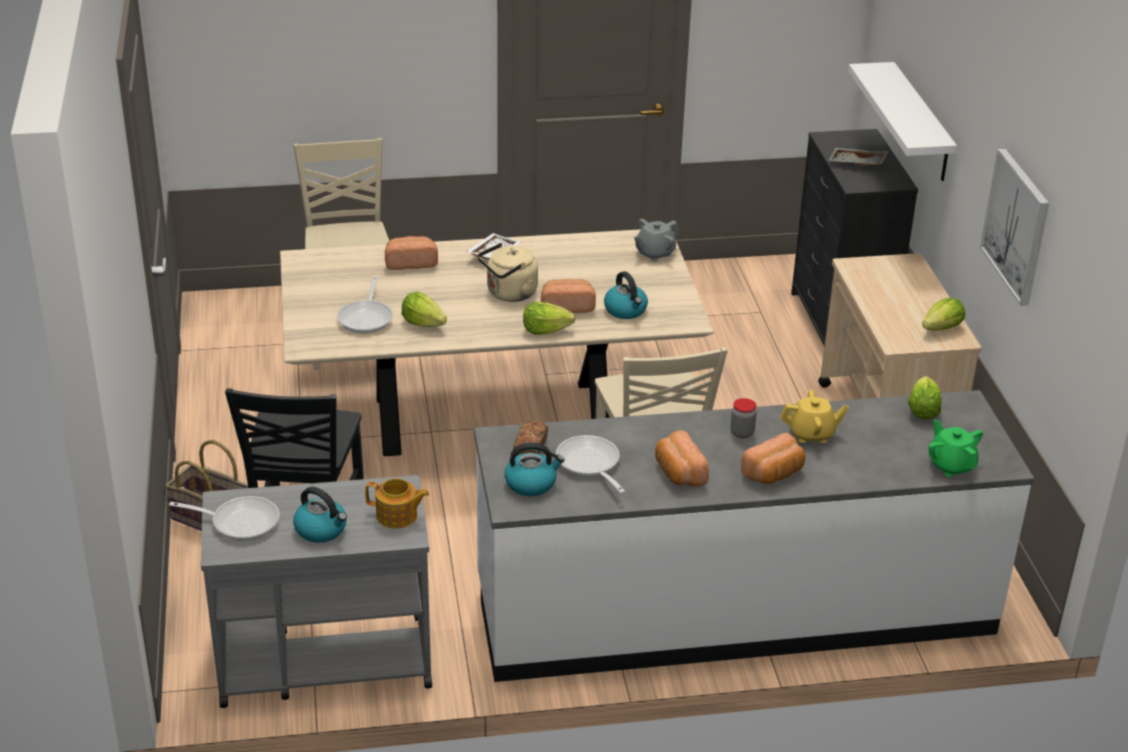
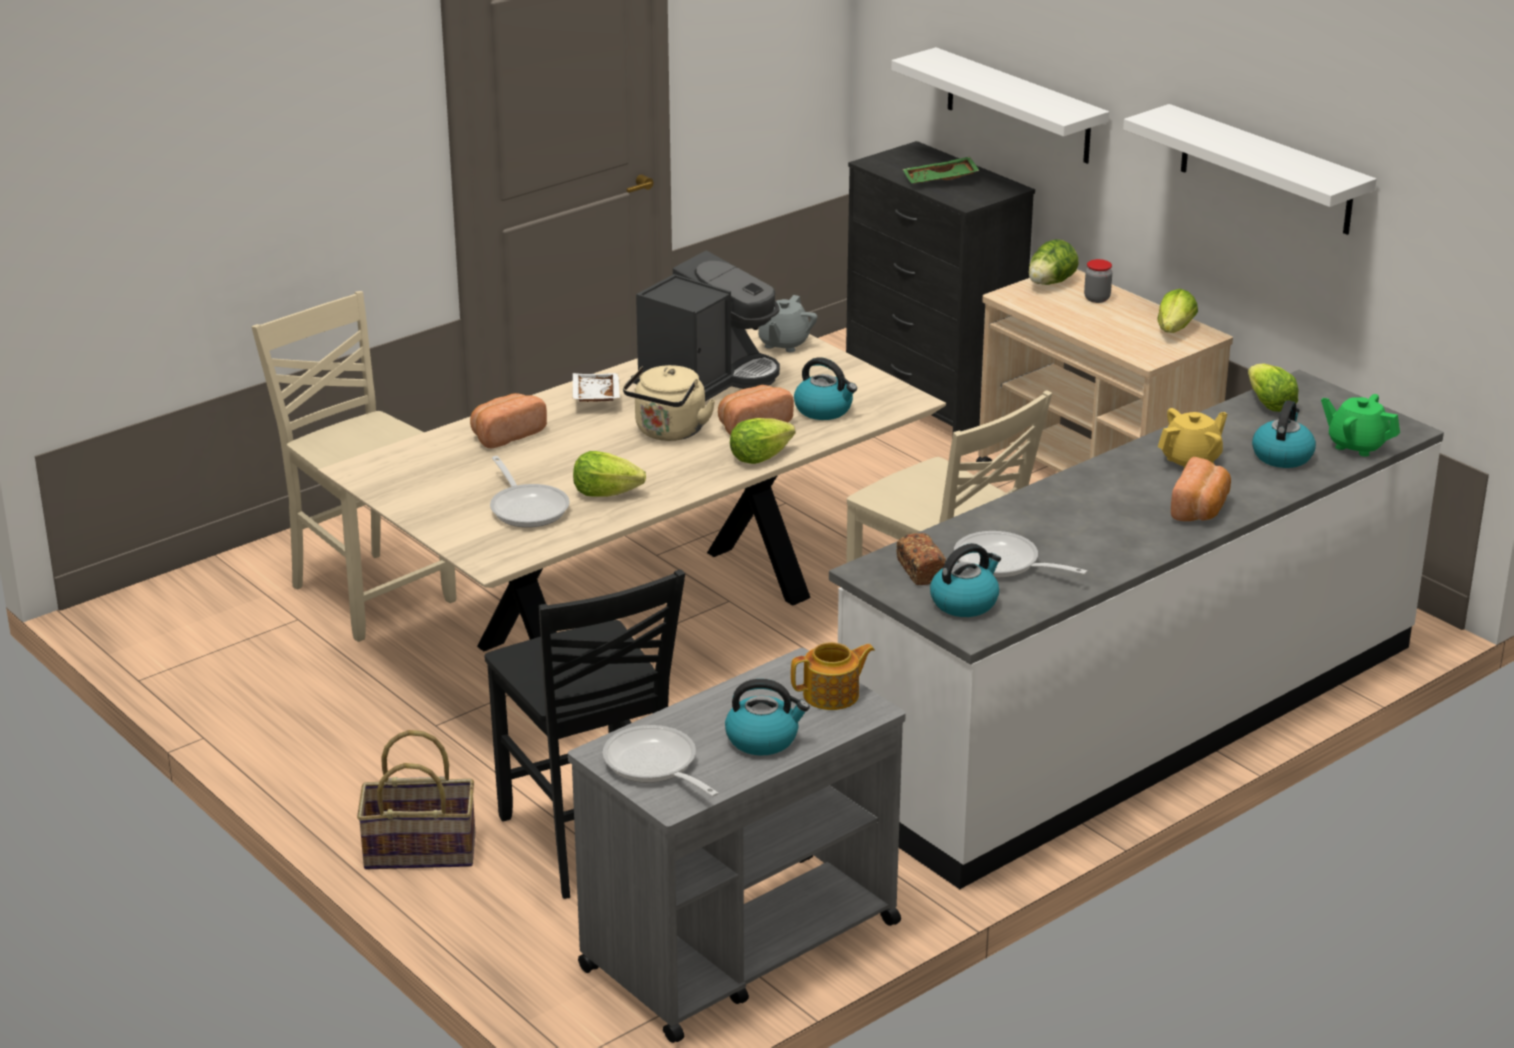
camera: 30 degrees left, 5 degrees down
(239, 521) = (654, 766): frying pan -> frying pan turned 105 degrees counterclockwise
(576, 263) = (707, 379): none -> coffee machine
(678, 473) = (1105, 540): bread -> none
(742, 432) = (1120, 482): jar -> jar (1097, 299)
(857, 164) = (940, 180): grey tray -> green tray
(884, 454) = (1282, 456): none -> kettle
(891, 264) = (1050, 283): none -> lettuce
(1016, 226) = (1266, 170): picture -> white shelf

